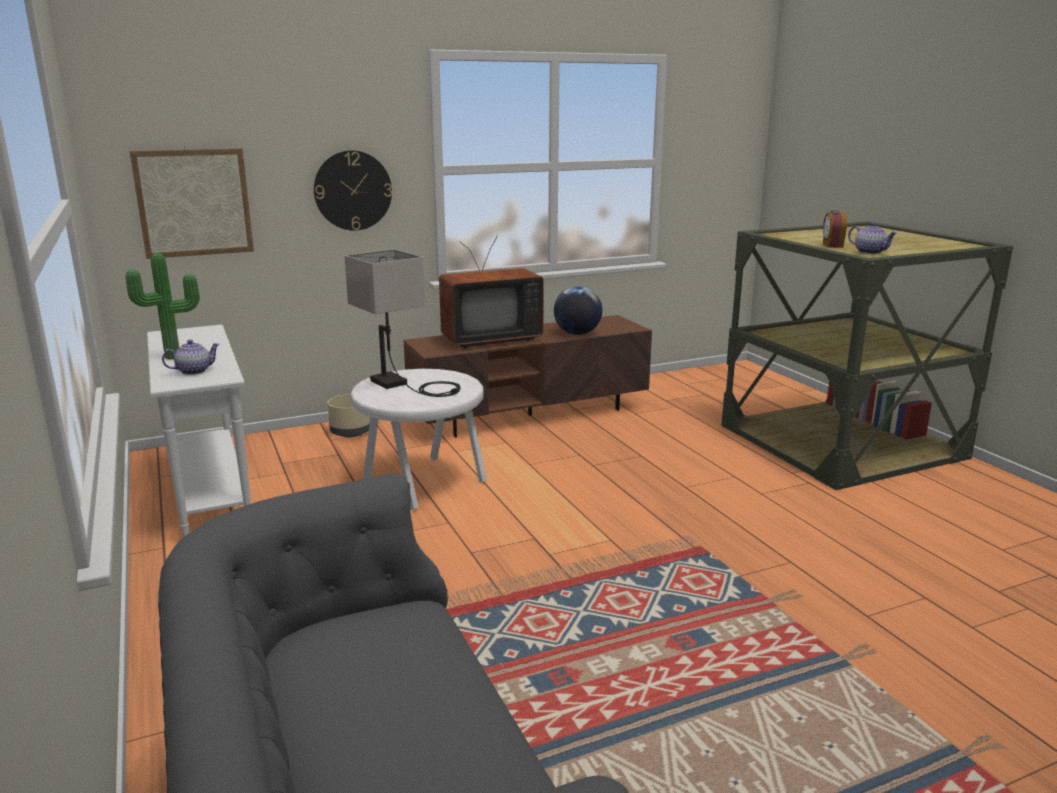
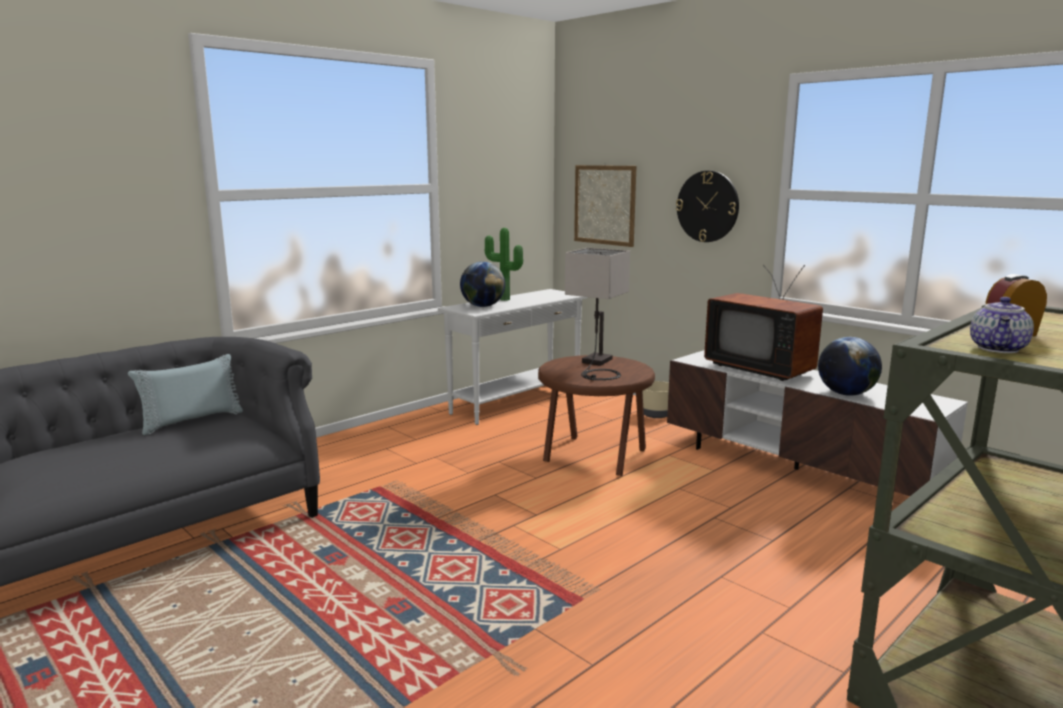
camera: 70 degrees right, 5 degrees down
(194, 371) = (482, 306): teapot -> globe
(330, 665) = (191, 421): none -> blue pillow
(422, 483) = (593, 455): white side table -> brown side table
(529, 414) = (796, 468): brown tv stand -> white tv stand

